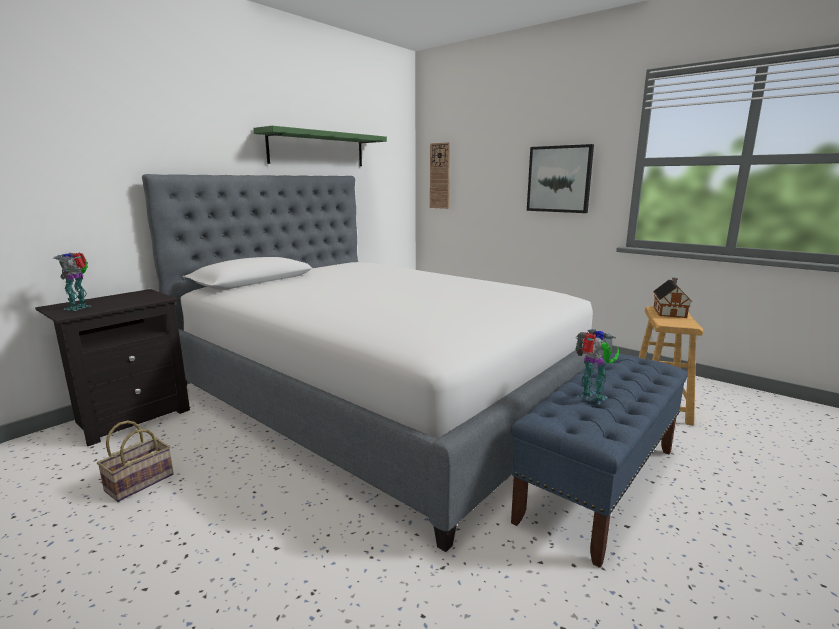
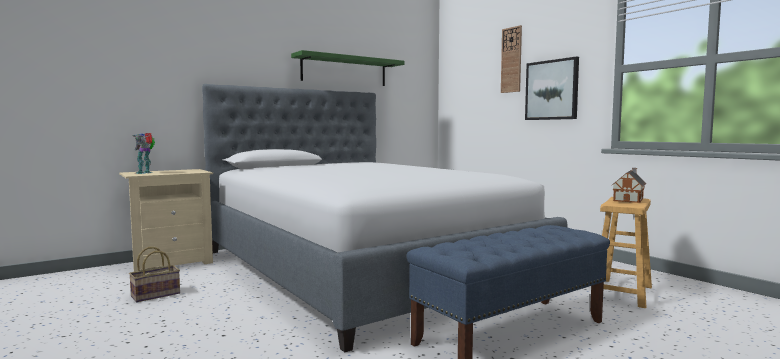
camera: 15 degrees right, 10 degrees down
(131, 416) = (170, 263): black nightstand -> beige nightstand
(440, 176) = (457, 95): wall clock -> wall clock (511, 60)
(592, 398) = (488, 242): toy robot -> none

